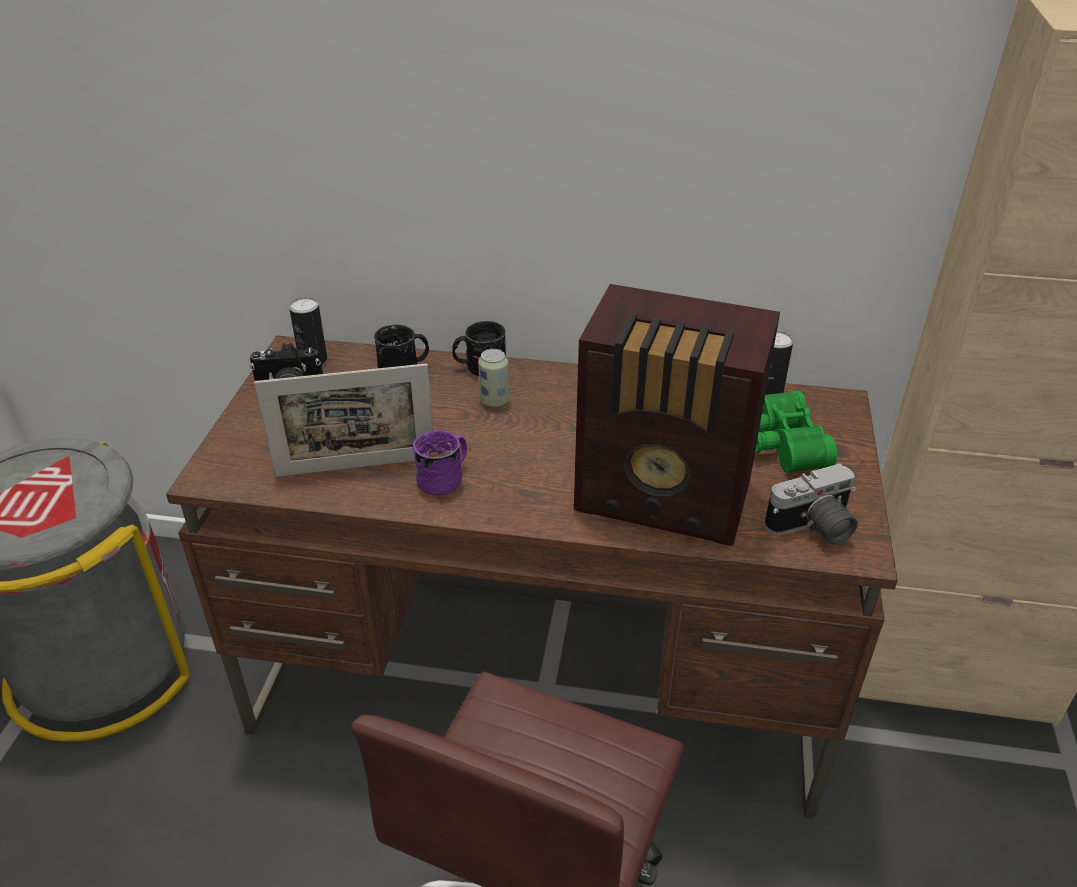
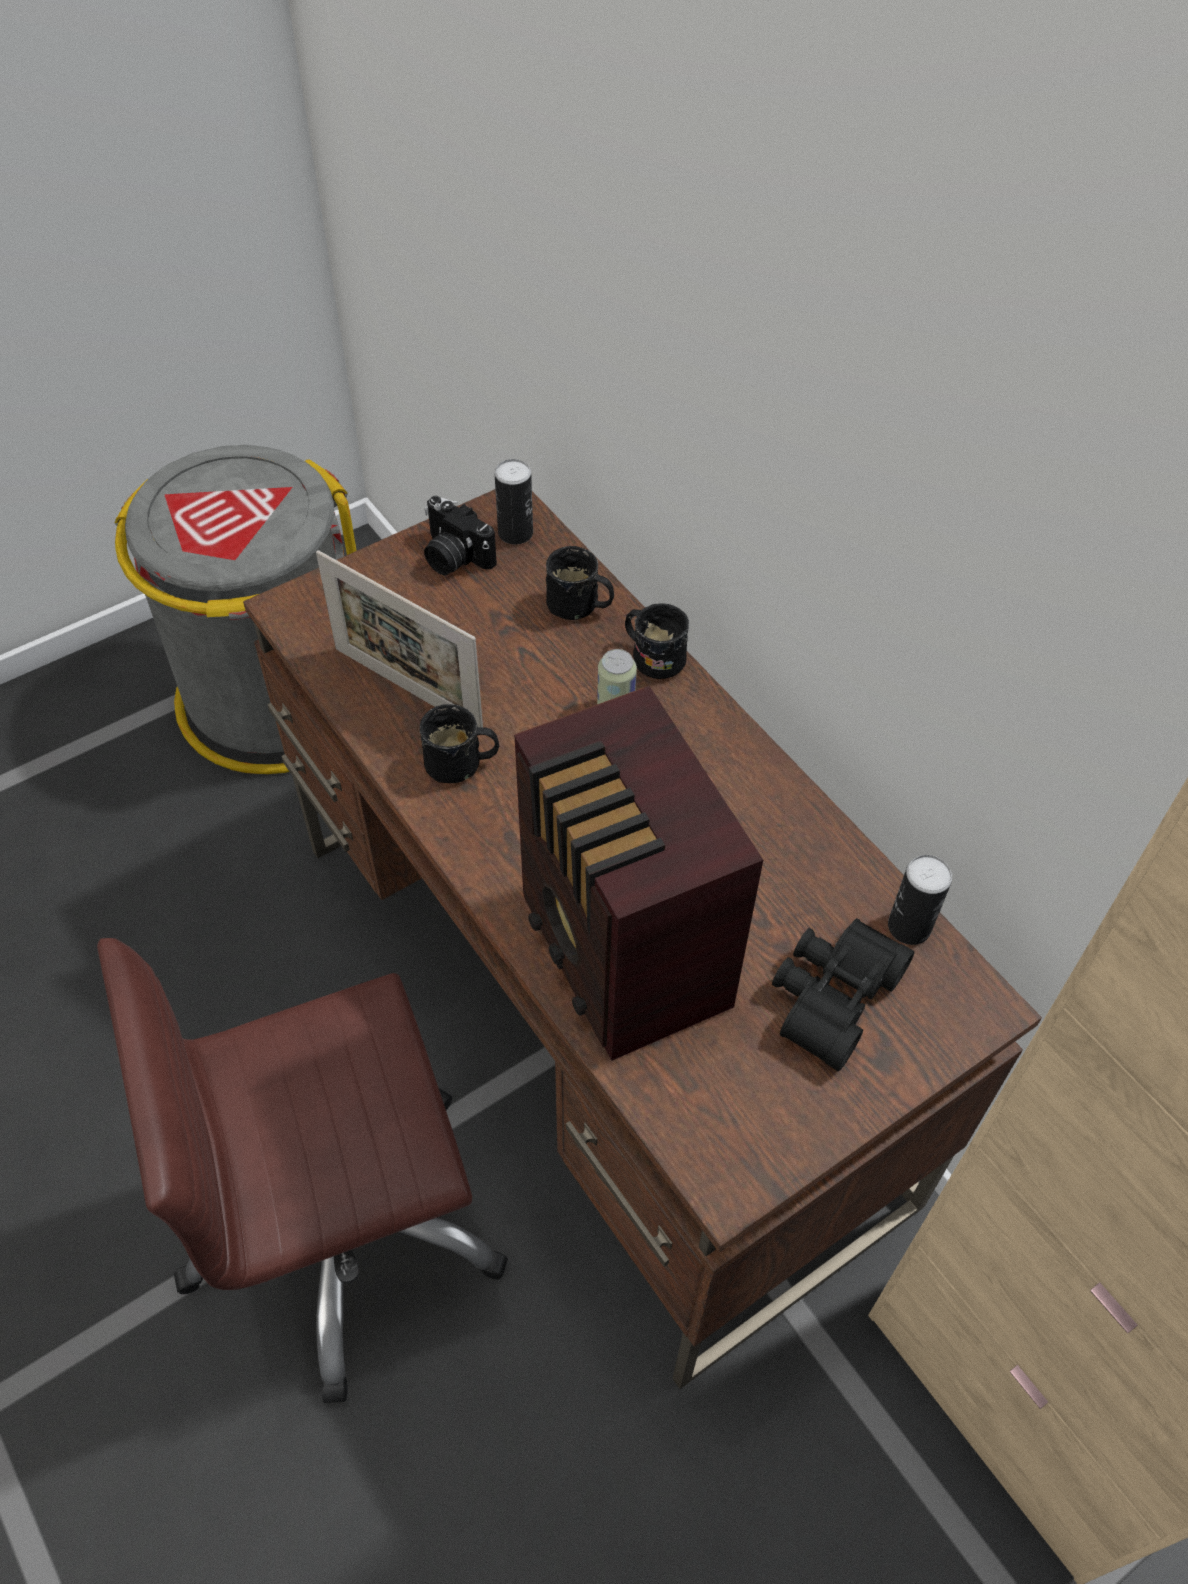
camera: 45 degrees right, 15 degrees up
(446, 479) = (462, 764): purple mug -> black mug
(779, 444) = (829, 995): green binoculars -> black binoculars
(813, 529) = (719, 1117): camera -> none

